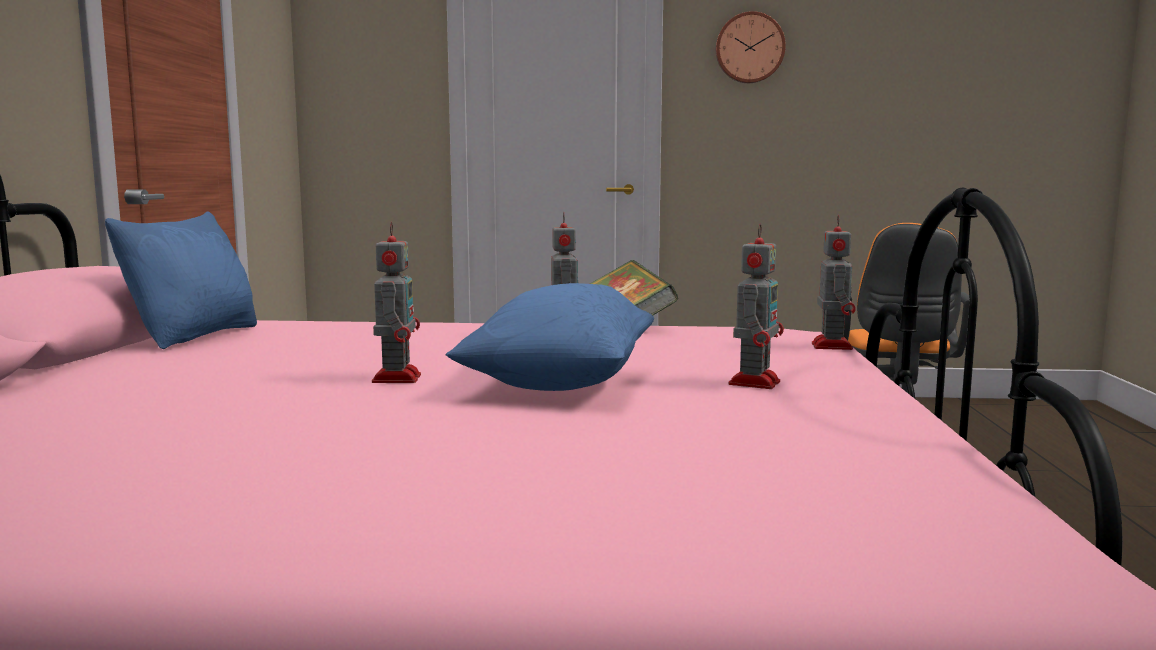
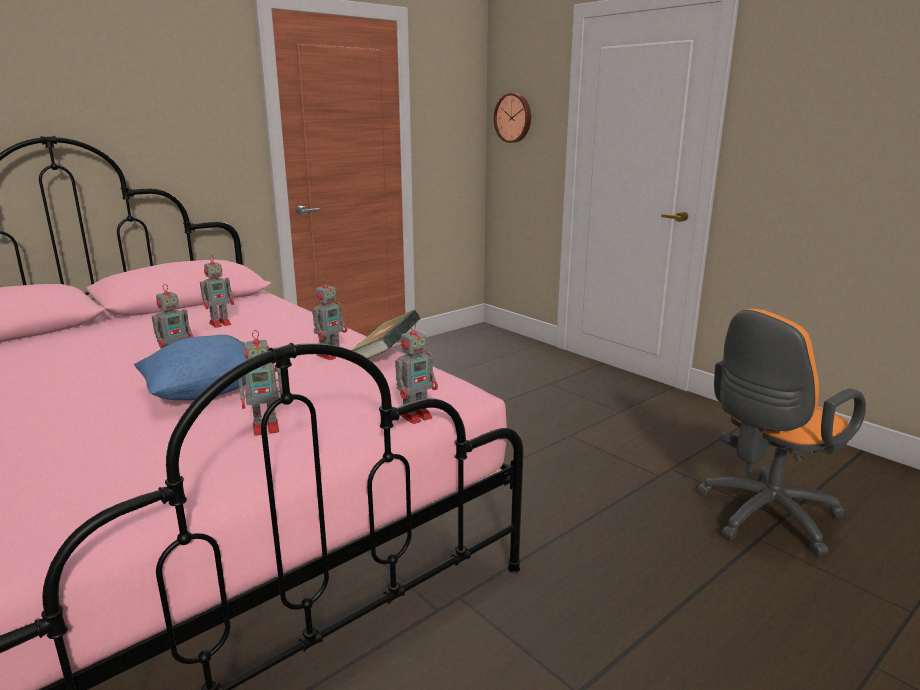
camera: 45 degrees right, 10 degrees up
(194, 336) = (217, 307): blue pillow -> none
(280, 344) = (221, 323): none -> toy robot
(749, 48) = (808, 89): wall clock -> wall clock (514, 118)

